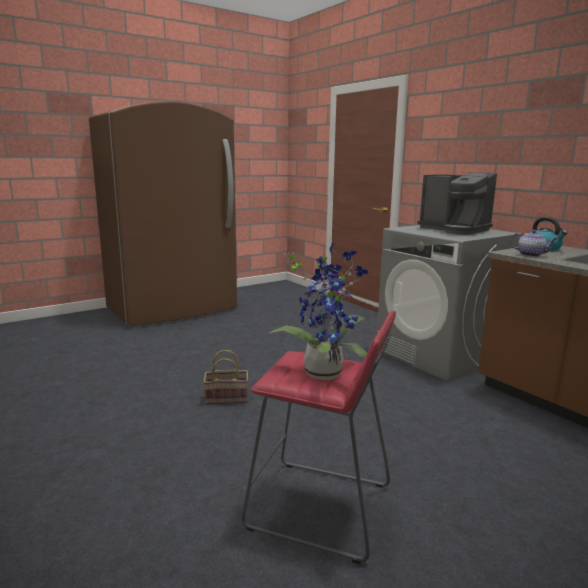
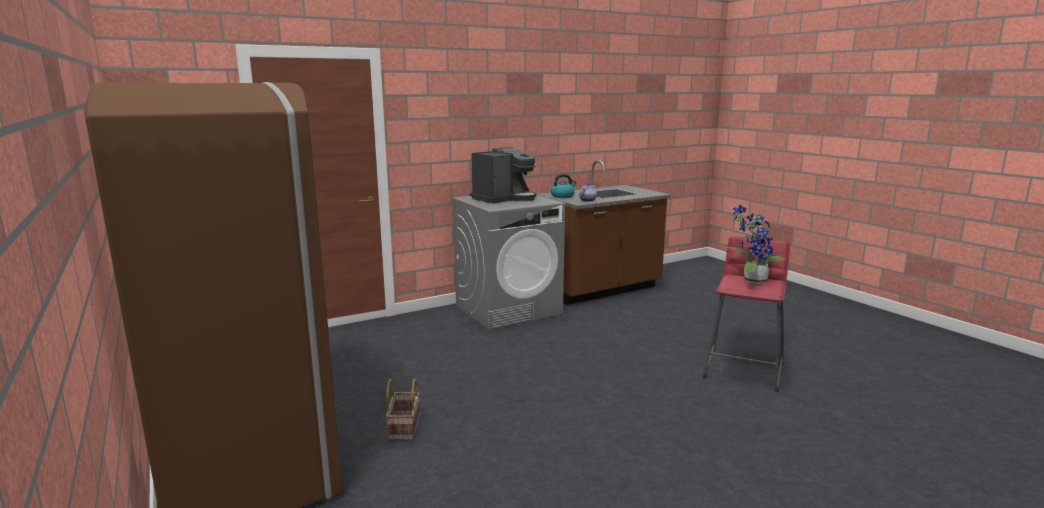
camera: 85 degrees left, 0 degrees up
(227, 398) = (601, 401): basket -> basket (403, 427)

